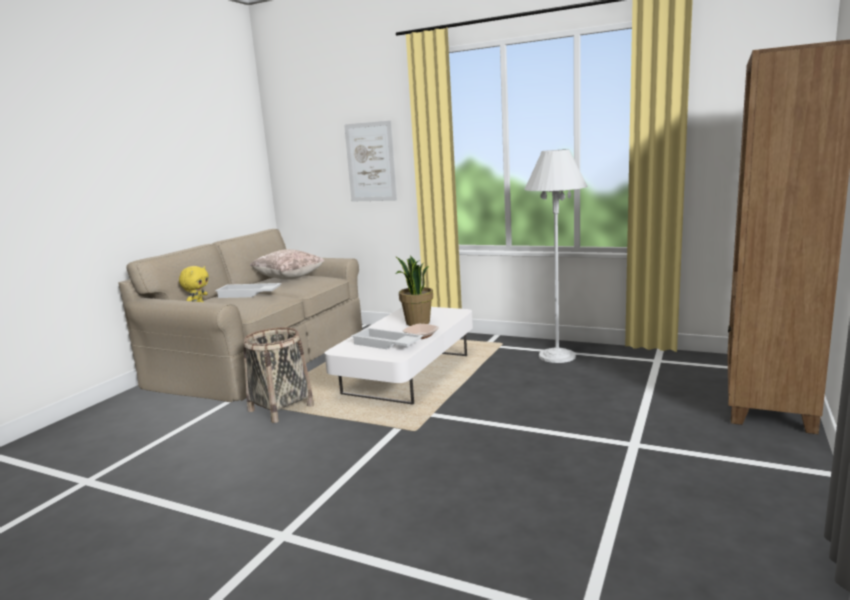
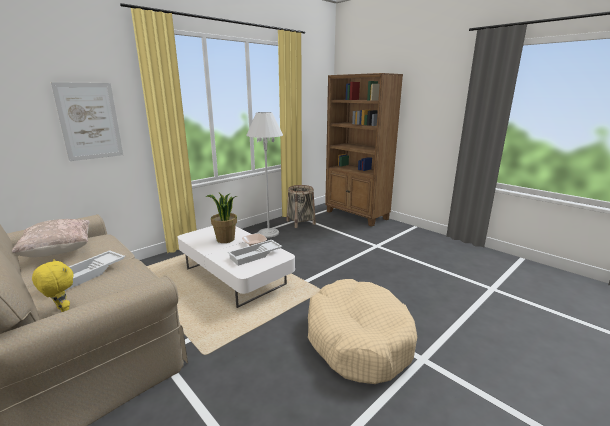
camera: 70 degrees left, 5 degrees up
(281, 408) = (229, 341): basket -> basket (300, 222)
(311, 478) = (357, 339): none -> beige dog bed

